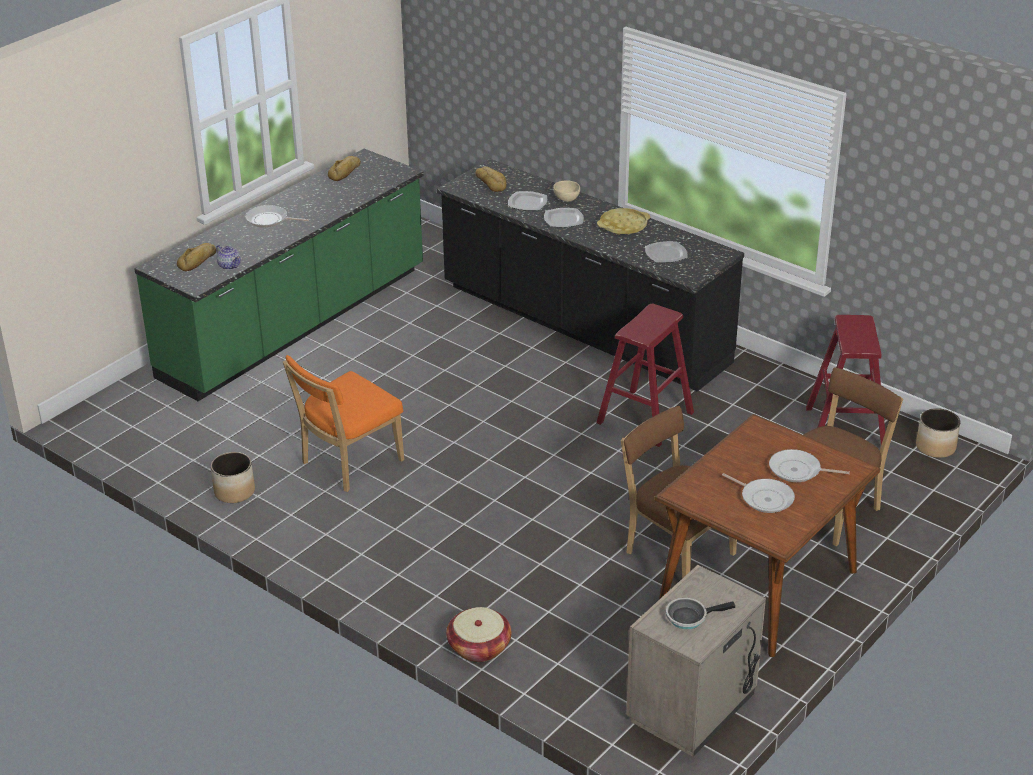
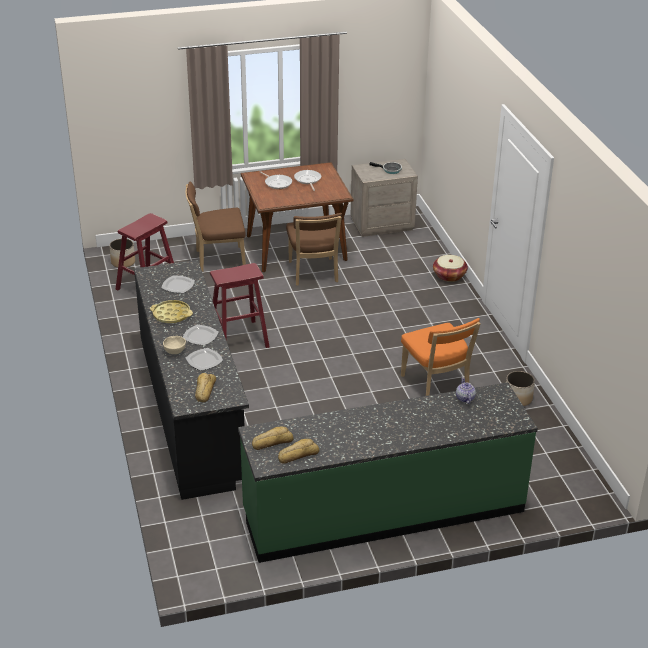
camera: 145 degrees left, 0 degrees up
(198, 261) = (484, 413): bread -> bread (272, 442)
(269, 220) = (402, 429): frying pan -> none
(348, 463) = (436, 386): orange chair -> orange chair turned 75 degrees clockwise

